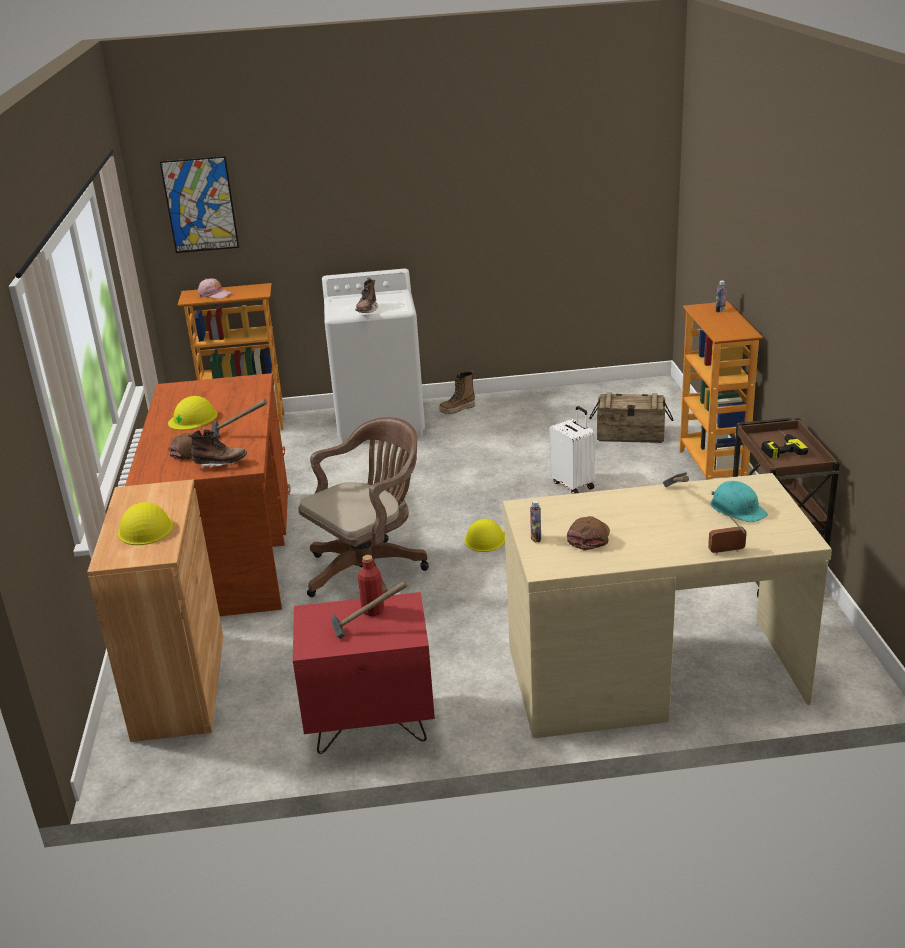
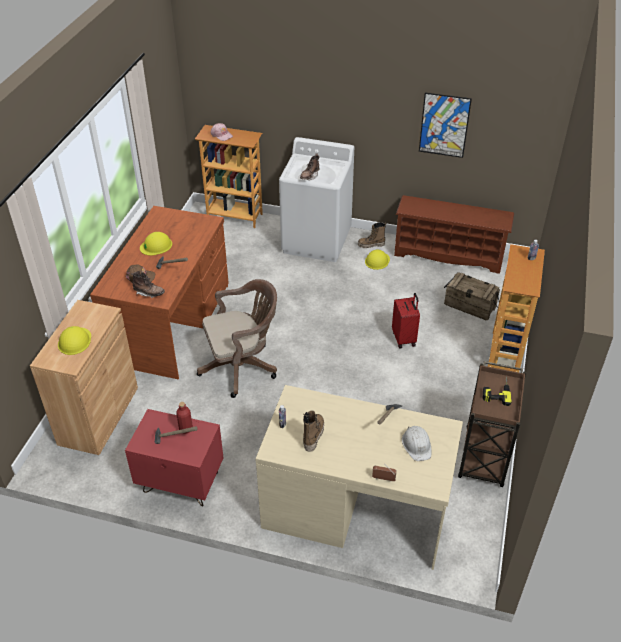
camera: 20 degrees right, 15 degrees up
(200, 205) = (221, 74): picture -> picture (444, 125)
(485, 538) = (322, 365): yellow hard hat -> yellow hard hat (377, 260)
(565, 396) = (449, 254): none -> brown shoe rack
(573, 485) = (404, 338): white suitcase -> red suitcase
(589, 537) = (313, 435): brown cap -> boot
(737, 508) = (417, 445): turquoise hard hat -> white hard hat

